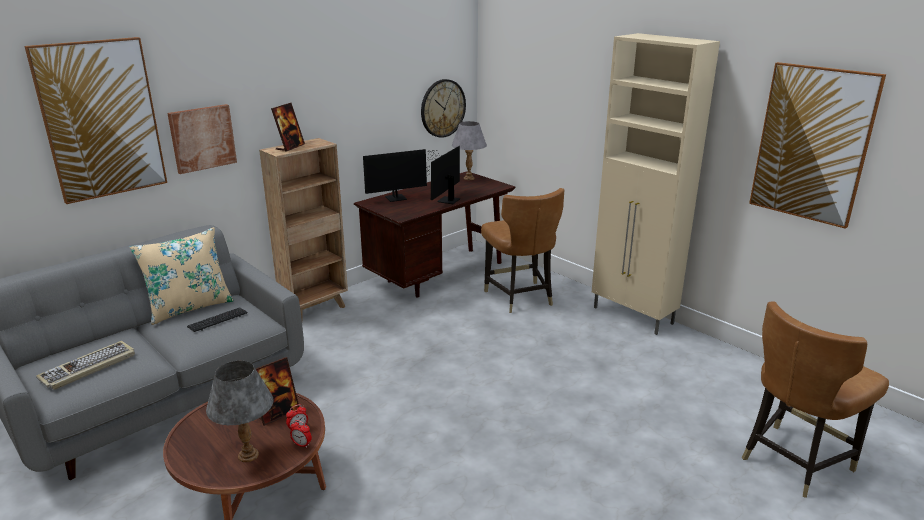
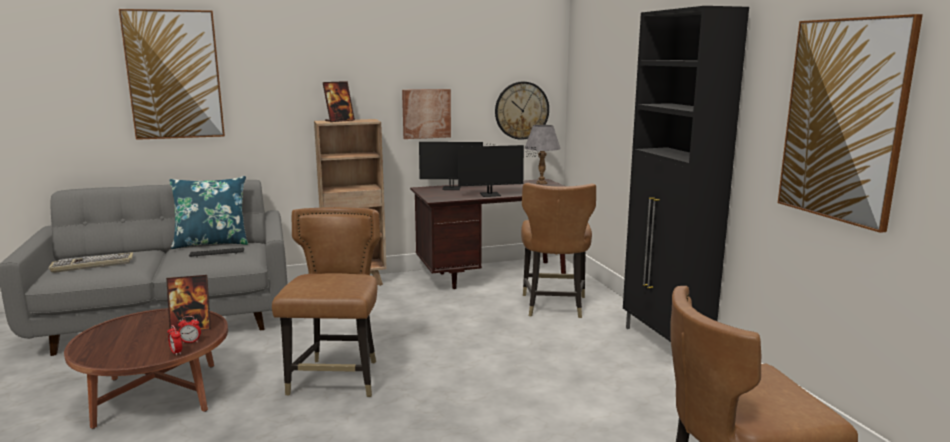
camera: 25 degrees right, 10 degrees down
(189, 307) = (212, 243): beige pillow -> blue pillow
(202, 138) = (262, 103): picture -> picture (426, 113)
(248, 455) = (130, 350): grey table lamp -> none
(410, 420) = (337, 378): none -> brown chair
(446, 201) = (493, 194): monitor -> monitor turned 150 degrees counterclockwise
(633, 316) = (665, 343): beige cabinet -> black cabinet

